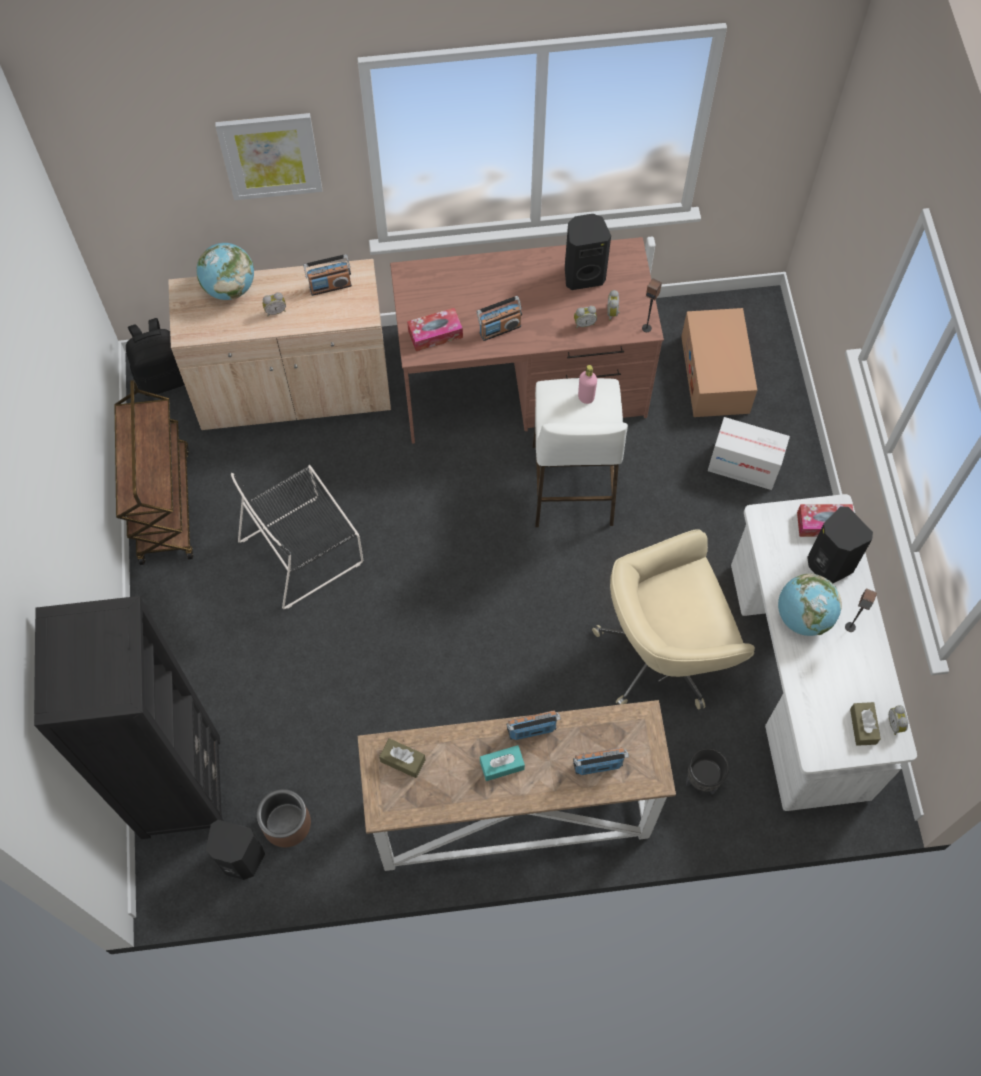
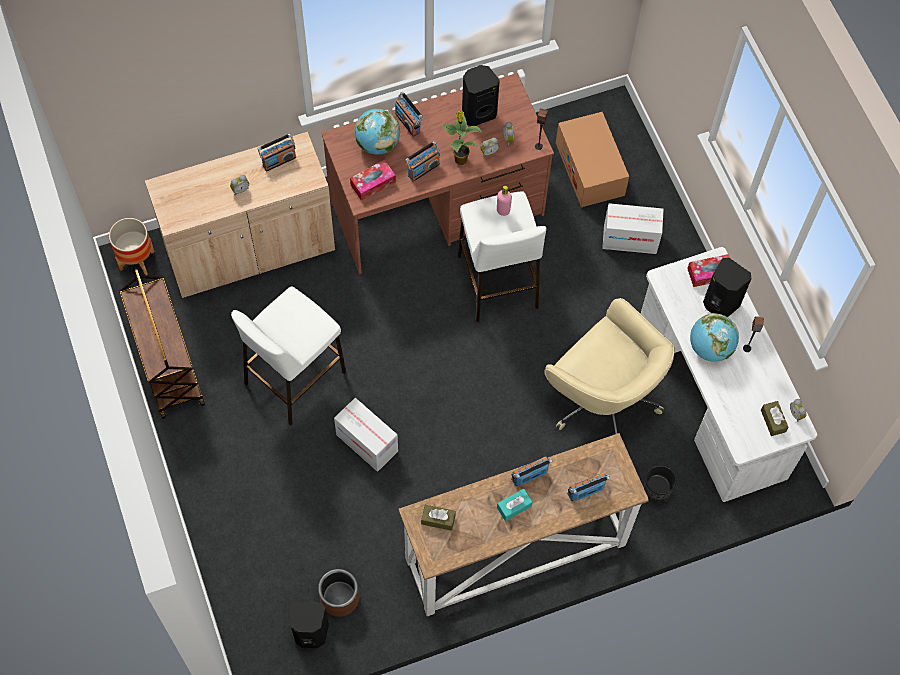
camera: 15 degrees left, 0 degrees up
(163, 377) = (137, 260): black backpack -> planter
(180, 786) = (246, 588): black bookcase -> none
(230, 288) = (197, 178): globe -> globe (377, 144)
(270, 155) = (222, 69): picture -> none
(304, 550) = (294, 378): black chair -> white stool
(368, 644) = (366, 443): none -> cardboard box
(496, 271) = (408, 122): none -> radio
(547, 325) = (460, 158): none -> potted plant
(664, 652) = (602, 400): beige office chair -> beige office chair turned 105 degrees counterclockwise

